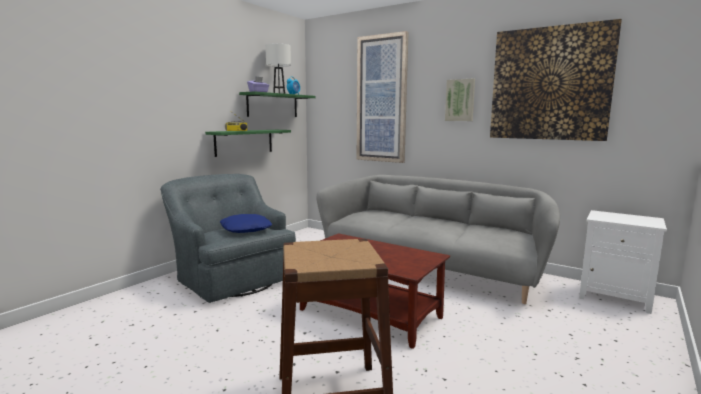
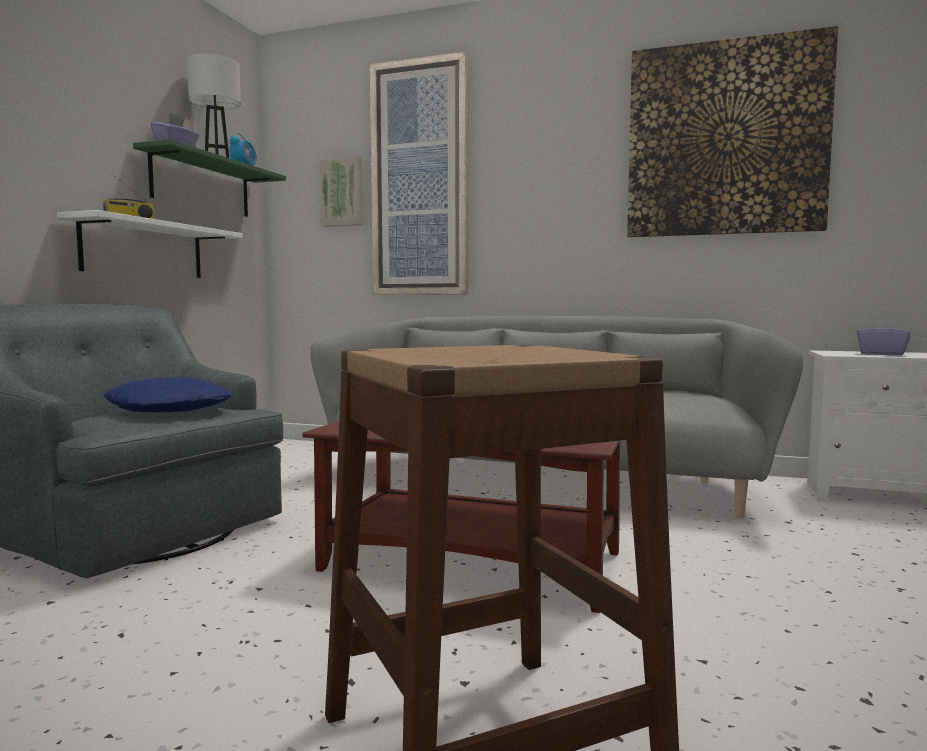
camera: 15 degrees left, 5 degrees down
(244, 142) = (144, 250): green shelf -> white shelf
(460, 100) = (569, 174): picture -> picture (342, 193)
(627, 219) = (882, 354): none -> purple tissue box

